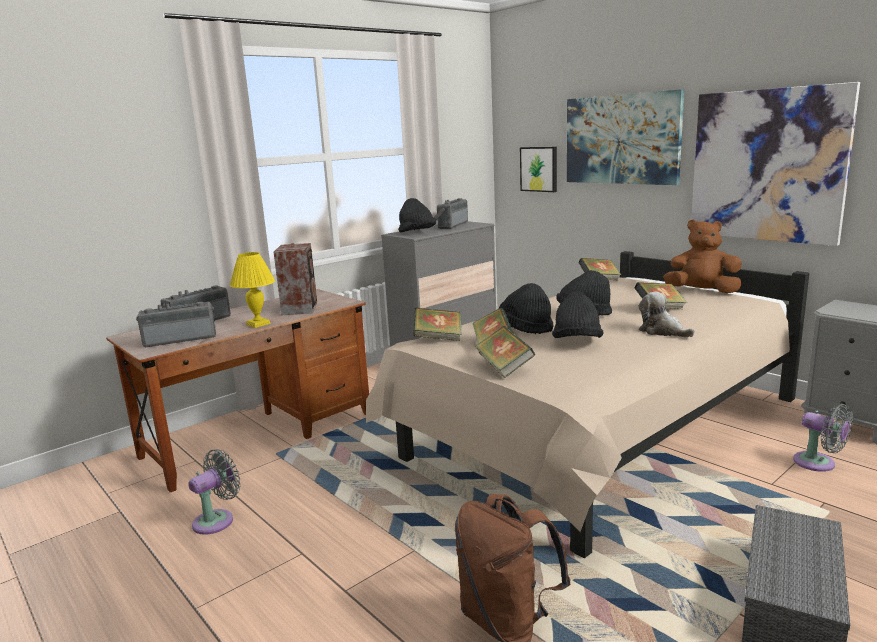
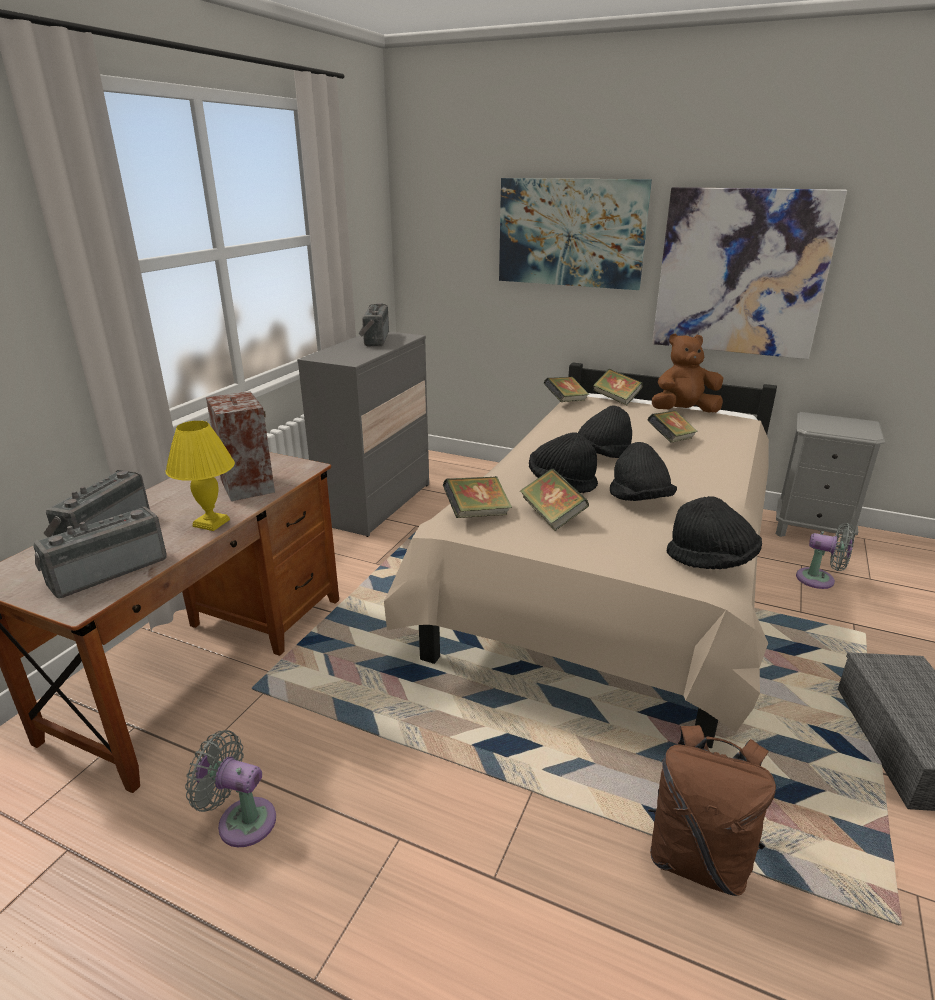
camera: 25 degrees left, 10 degrees up
(217, 520) = (241, 820): grey fan -> grey fan turned 90 degrees counterclockwise
(417, 233) = (346, 355): black hat -> black hat (711, 561)
(504, 368) = (602, 552): book -> book (616, 399)
(539, 169) = (459, 262): picture -> none
(662, 331) = (705, 473): plush toy -> none

